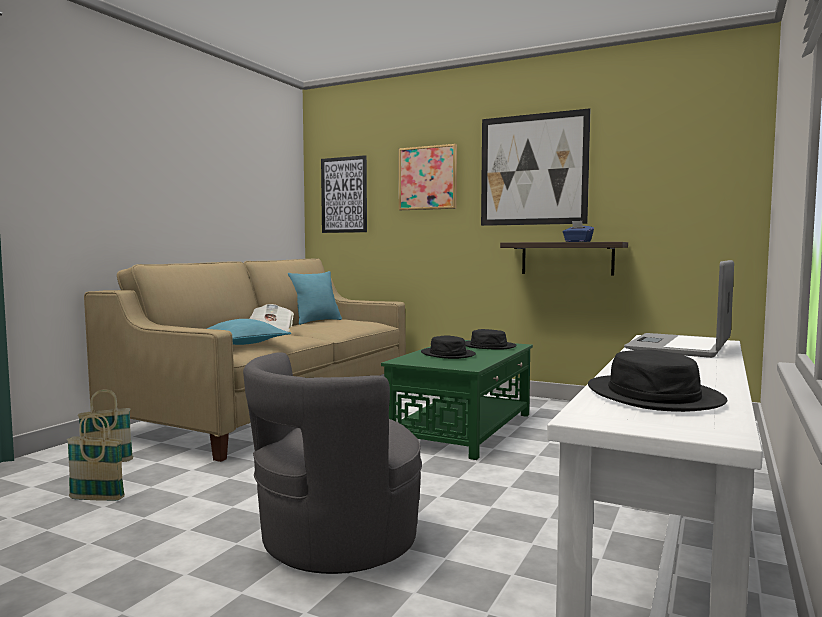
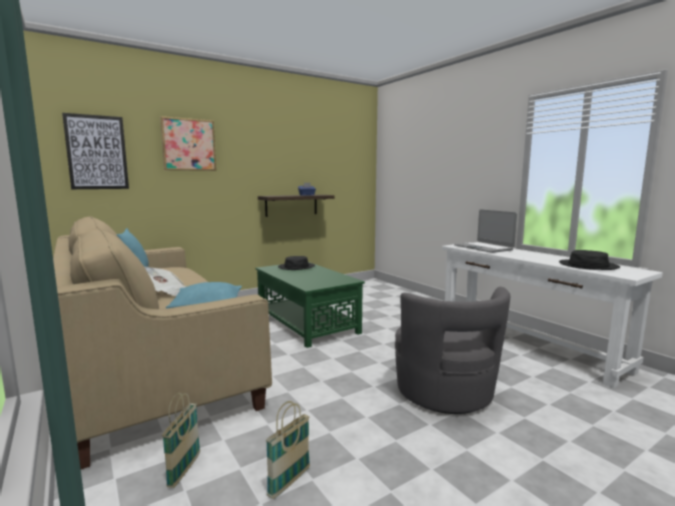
camera: 60 degrees left, 5 degrees up
(448, 354) = (306, 277): black hat -> none
(533, 170) = (269, 147): picture -> none

